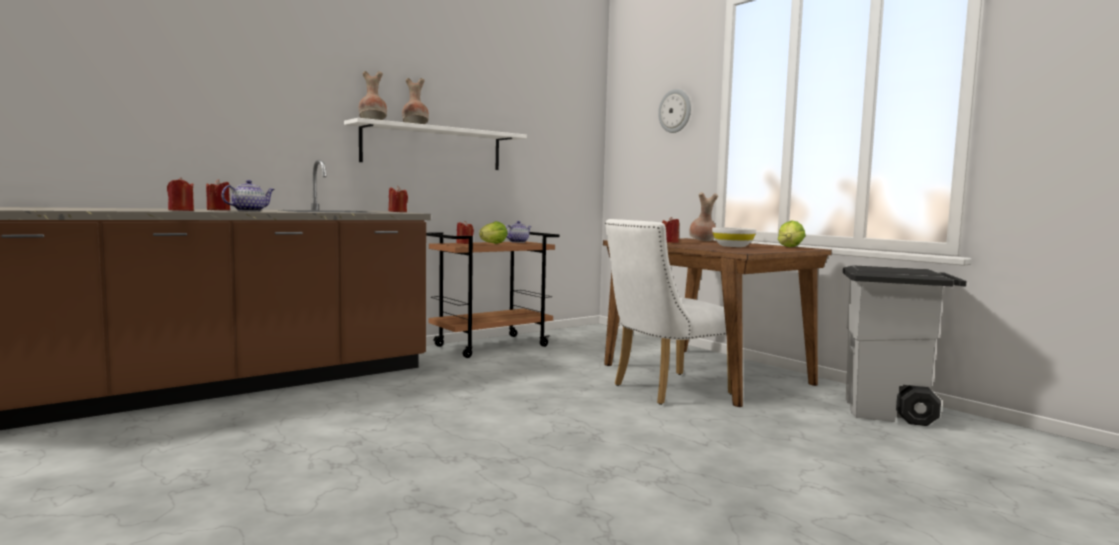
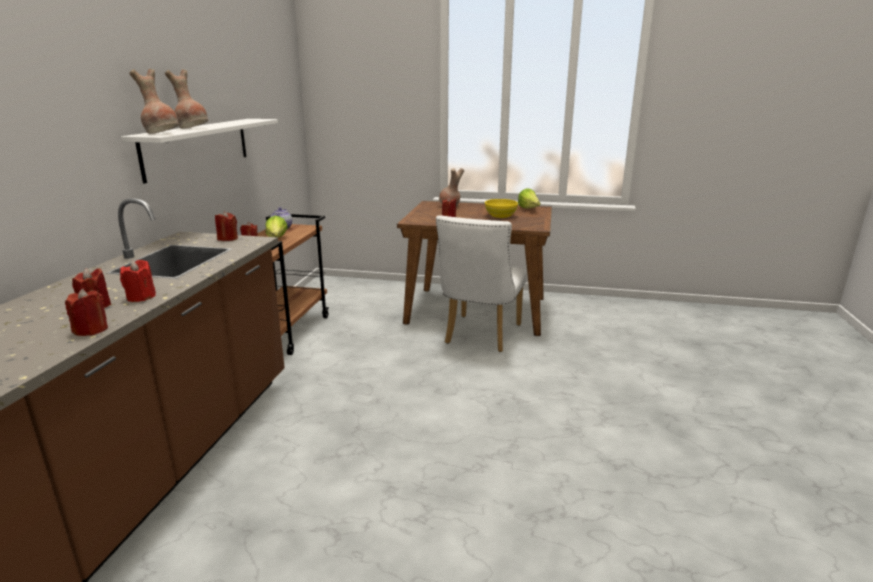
camera: 40 degrees left, 15 degrees up
(249, 211) = (141, 297): teapot -> red candle
(675, 111) = (389, 84): wall clock -> none
(732, 246) = (500, 216): white bowl -> yellow bowl
(889, 412) = (603, 310): grey trash can -> none

